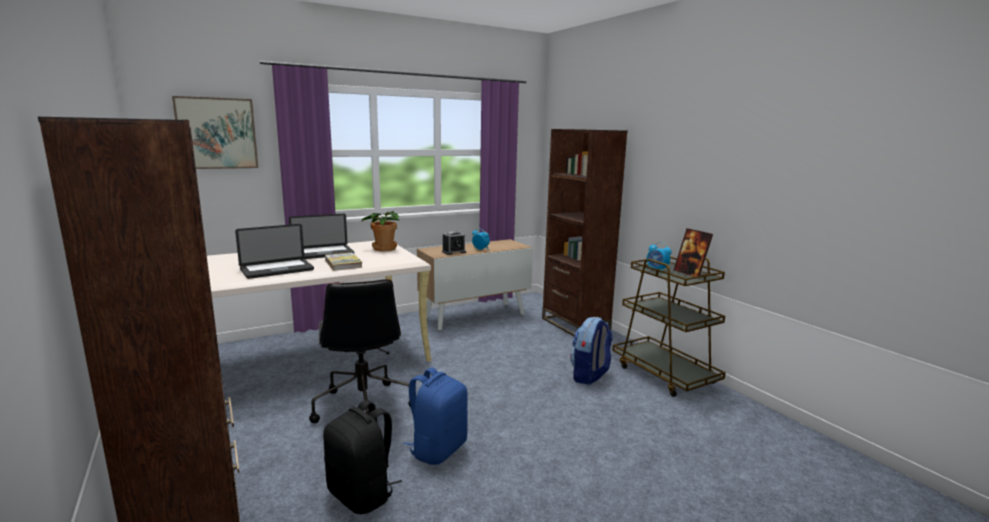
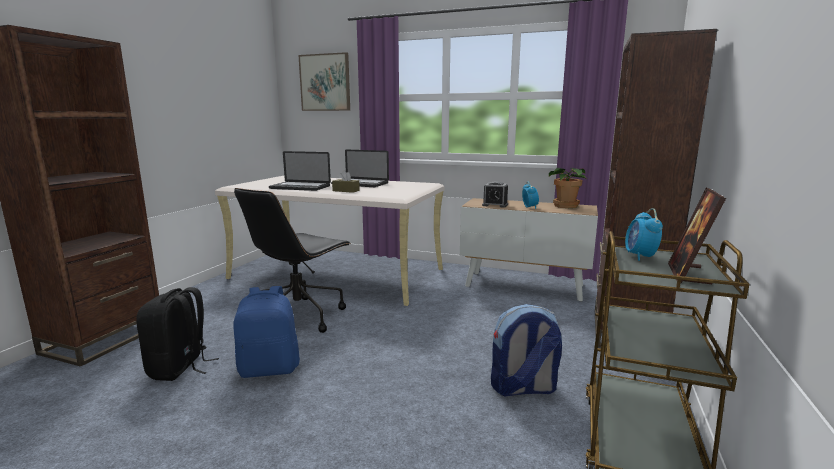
camera: 50 degrees right, 0 degrees up
(343, 264) = (346, 191): book -> brown tissue box
(383, 248) = (409, 187): potted plant -> potted plant (565, 206)

